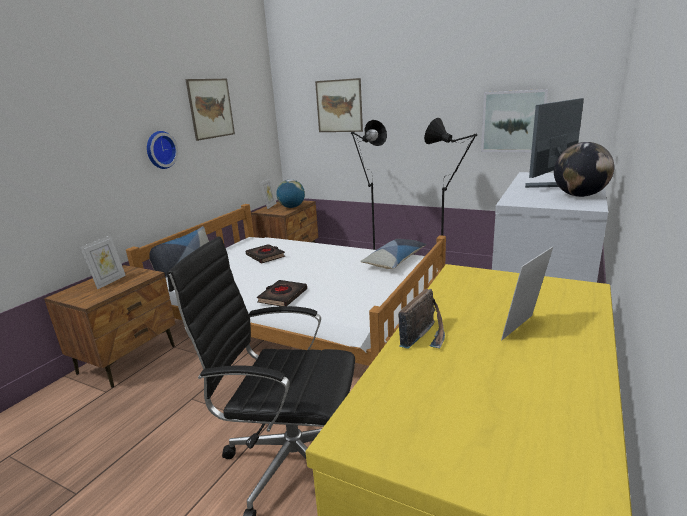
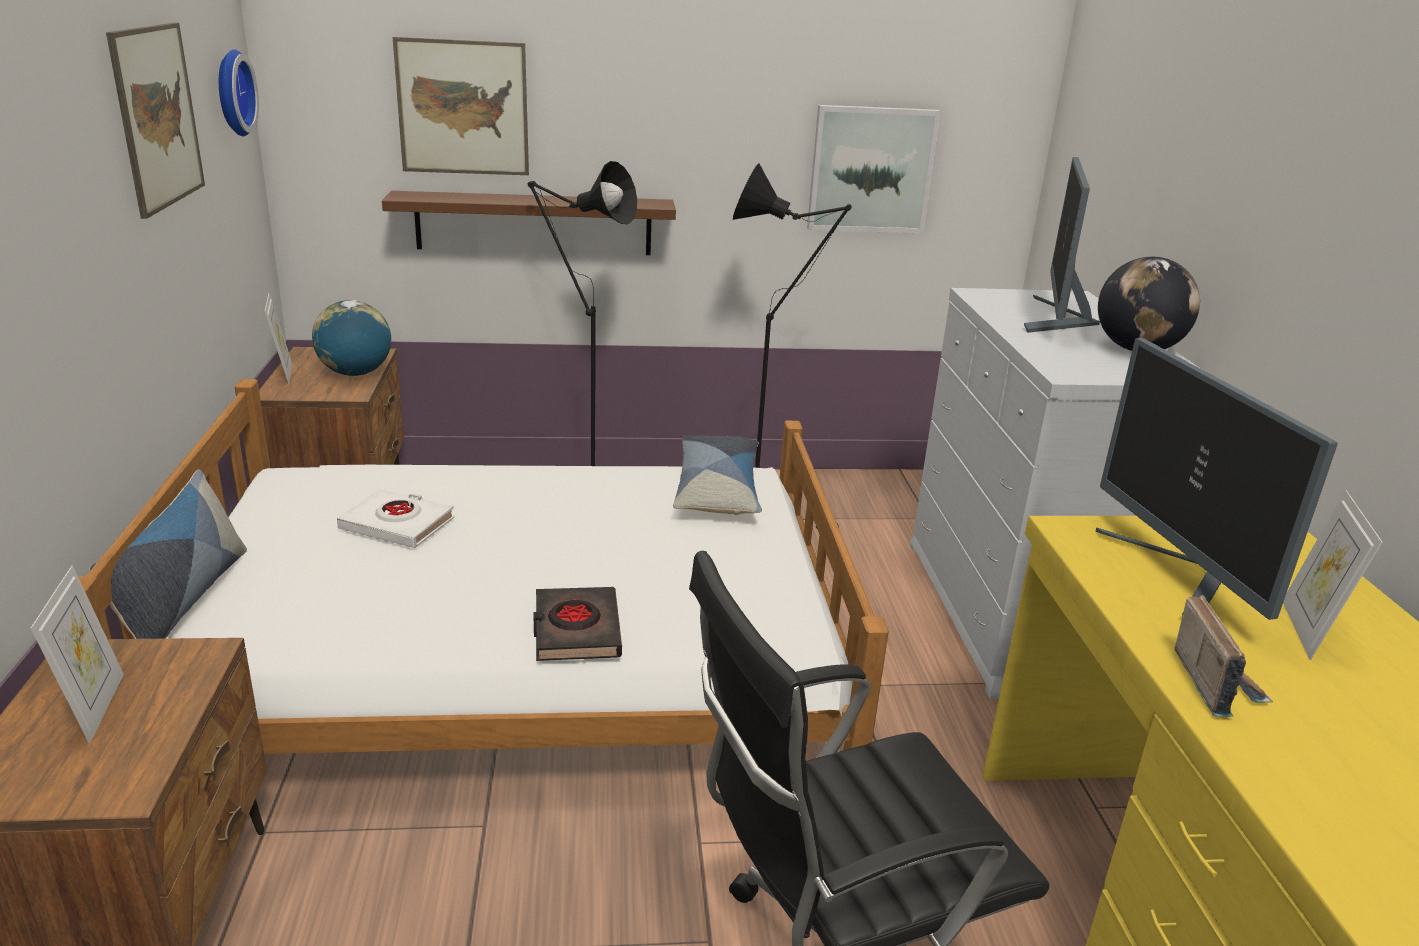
camera: 35 degrees left, 5 degrees up
(160, 150) = (81, 262): wall clock -> wall clock (230, 93)
(265, 256) = (397, 525): black book -> white book
(365, 151) = (534, 223): none -> brown shelf
(484, 296) = (1177, 577): none -> monitor

